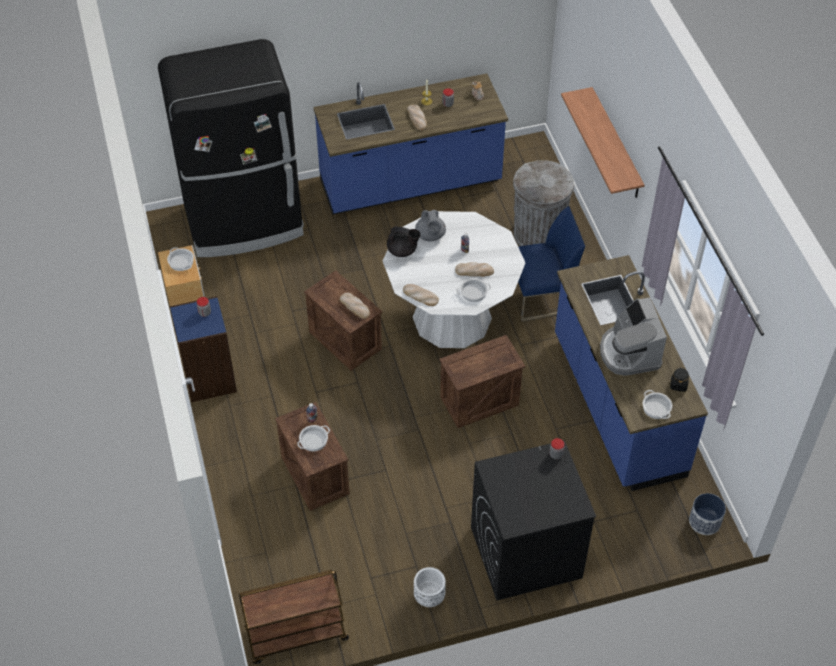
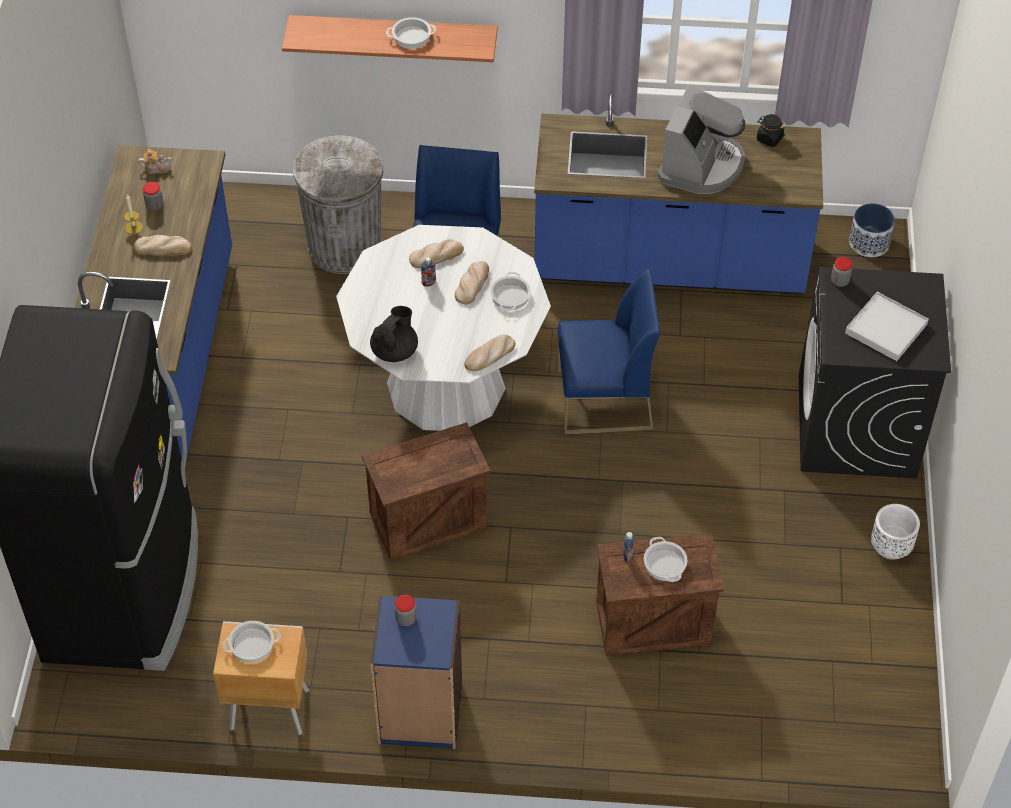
camera: 70 degrees left, 0 degrees up
(296, 635) = (905, 714): brown cart -> none
(355, 306) = (443, 451): bread -> bread (436, 255)
(430, 236) = (382, 312): grey teapot -> none
(479, 402) = (603, 400): crate -> blue chair
(525, 491) = (886, 328): none -> white tray
(629, 353) = (701, 166): coffee machine -> coffee machine turned 75 degrees counterclockwise
(657, 408) = (796, 169): cooking pot -> cooking pot (412, 36)

